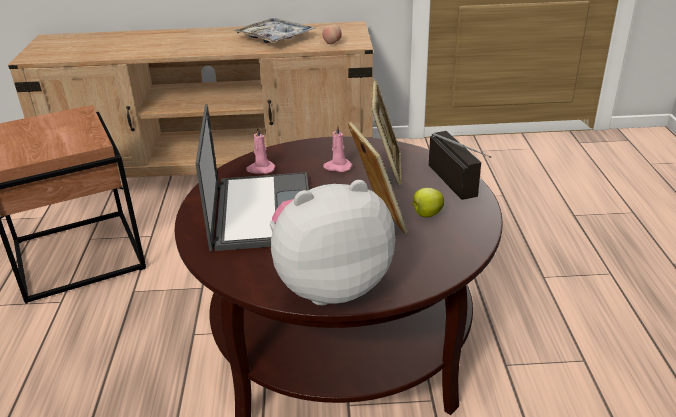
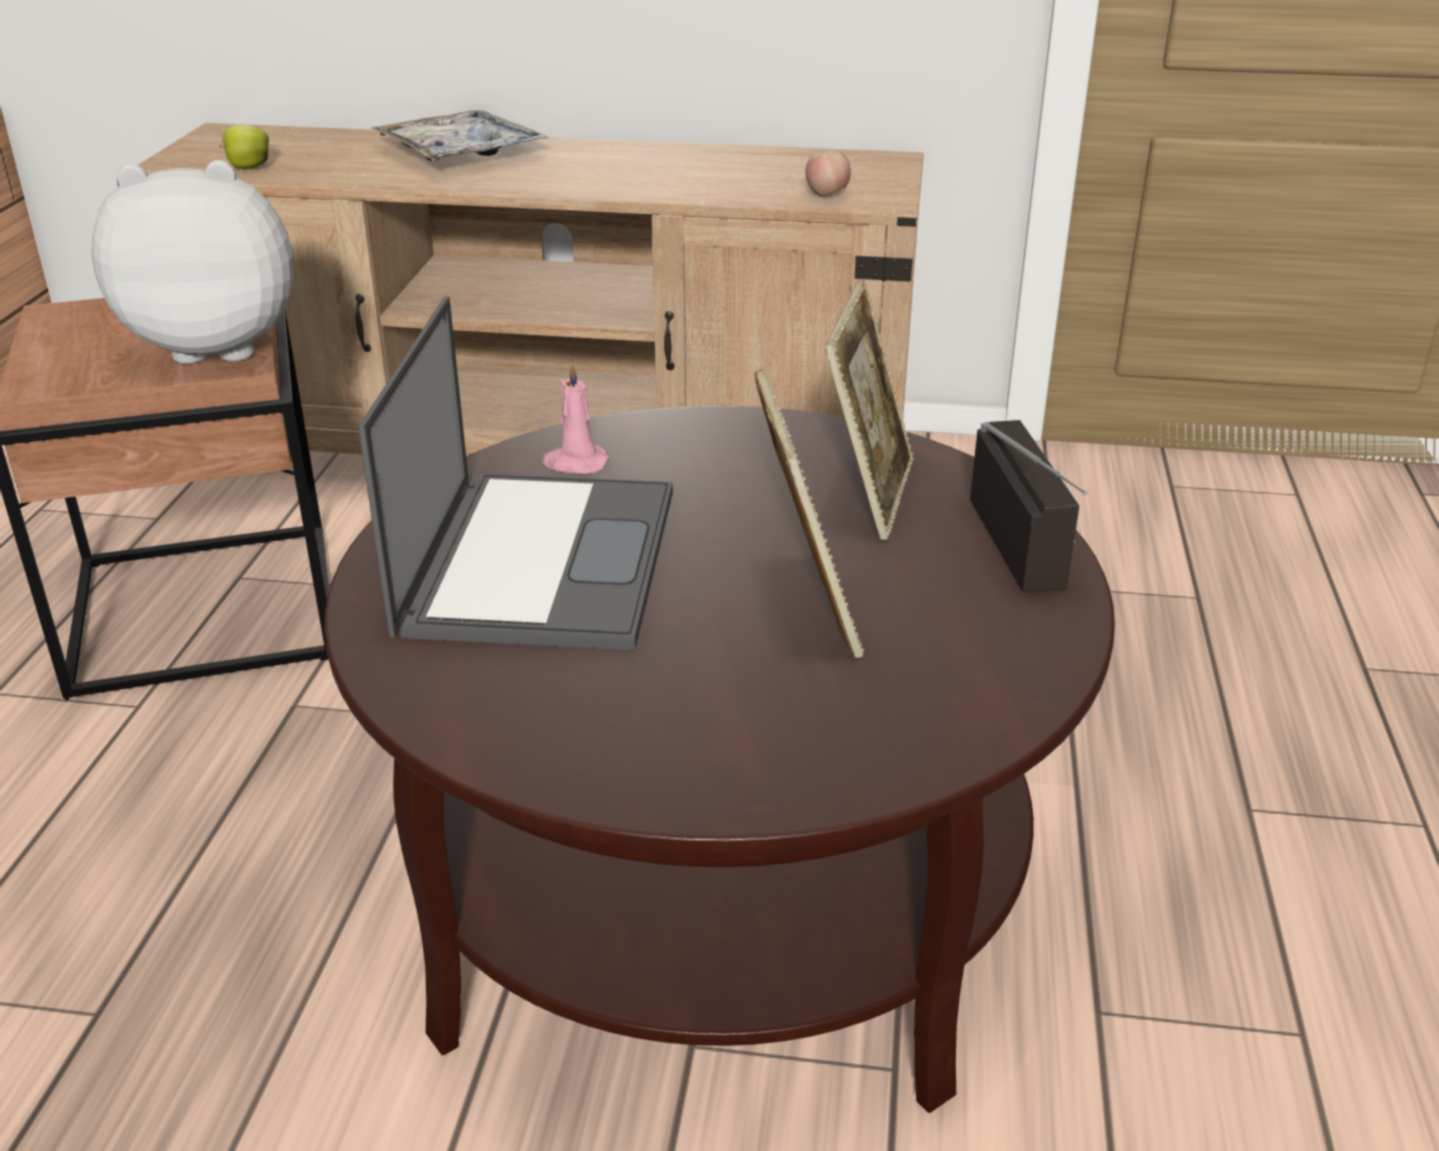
camera: 10 degrees right, 0 degrees up
(275, 38) = (701, 172): tray -> tray (460, 153)
(330, 285) = (633, 756): plush toy -> plush toy (218, 345)
(337, 167) = (752, 479): pink candle -> none
(426, 214) = (924, 617): apple -> apple (248, 168)

